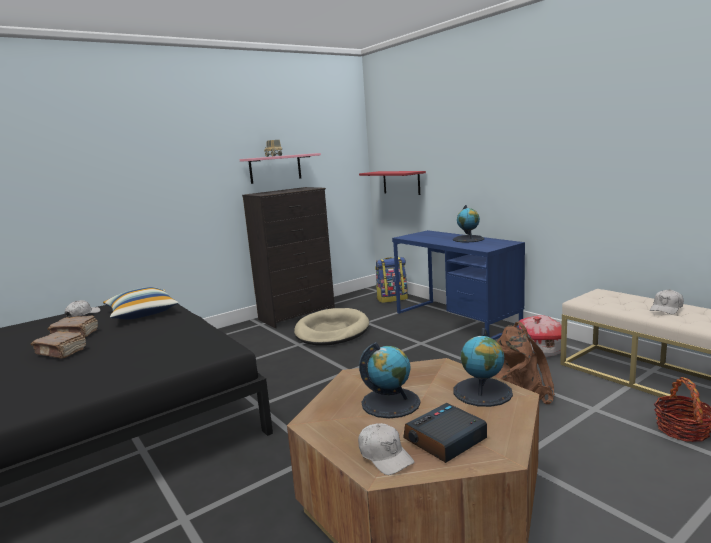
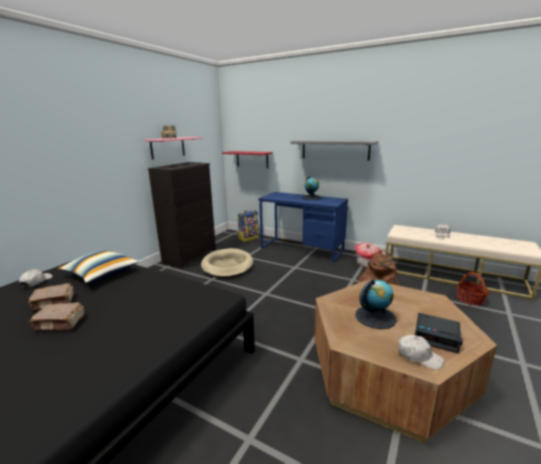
camera: 25 degrees left, 5 degrees up
(445, 440) = (436, 336): alarm clock -> alarm clock turned 90 degrees counterclockwise
(482, 392) = (416, 299): globe -> none
(505, 164) = (335, 150): none -> grey shelf

